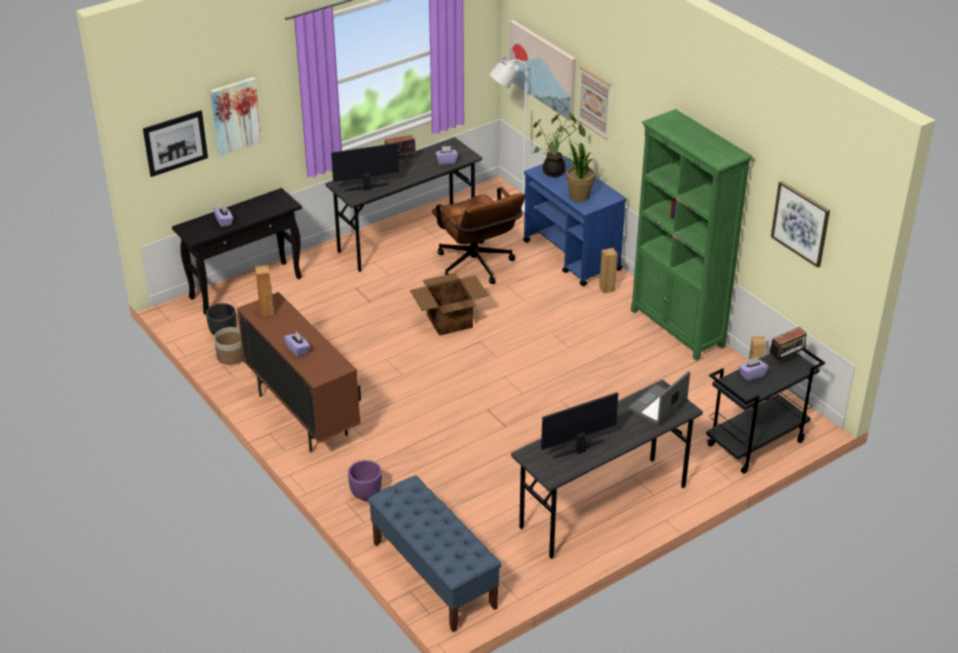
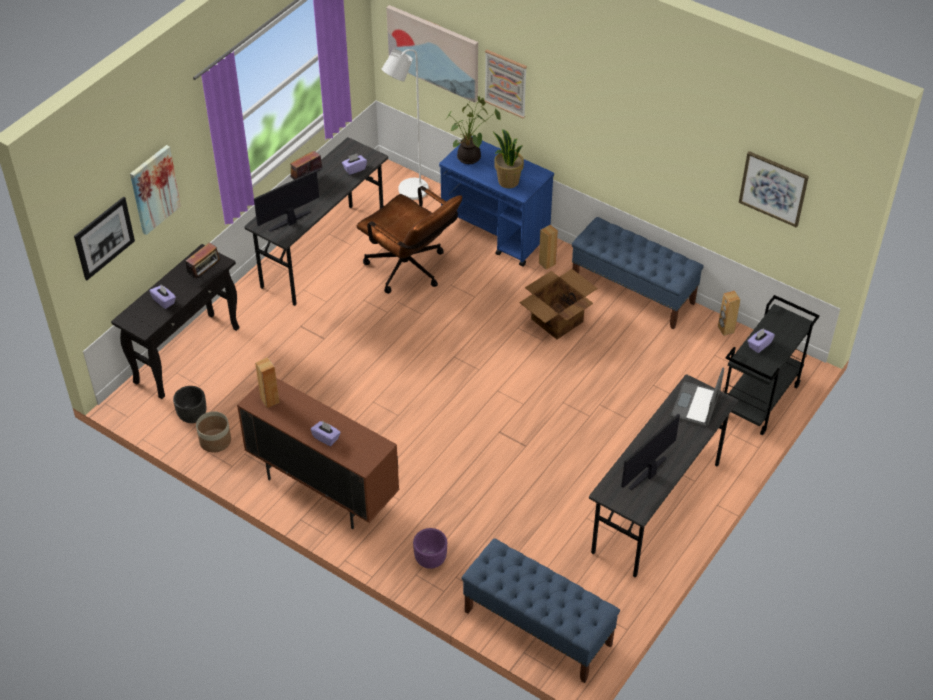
camera: 20 degrees left, 10 degrees up
(449, 321) = (413, 340): cardboard box -> cardboard box (556, 320)
(677, 328) = (633, 292): green bookcase -> blue bench
(786, 359) = (781, 319): radio -> radio (205, 274)

